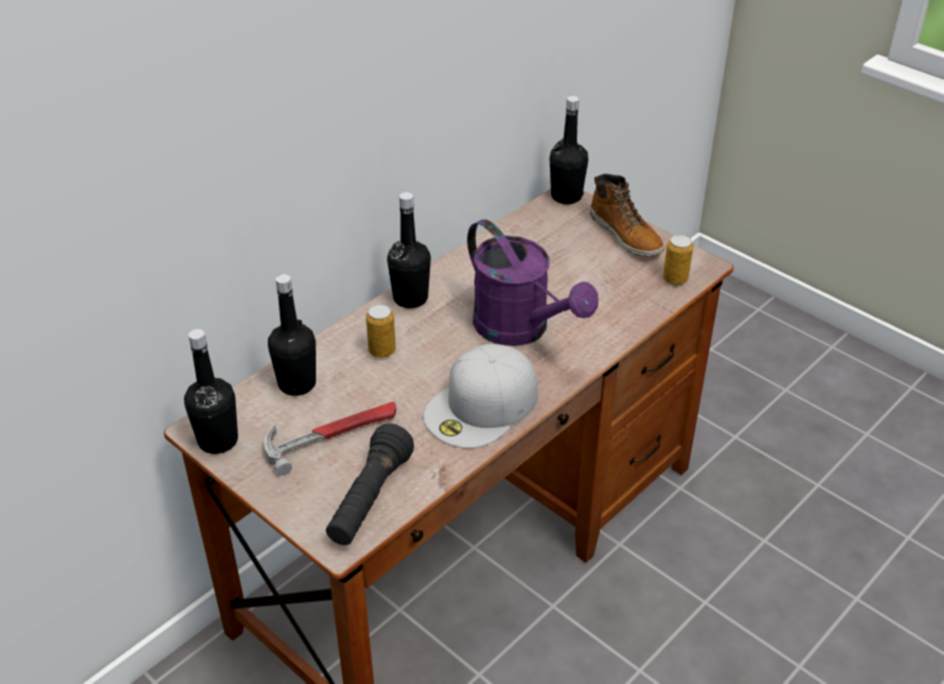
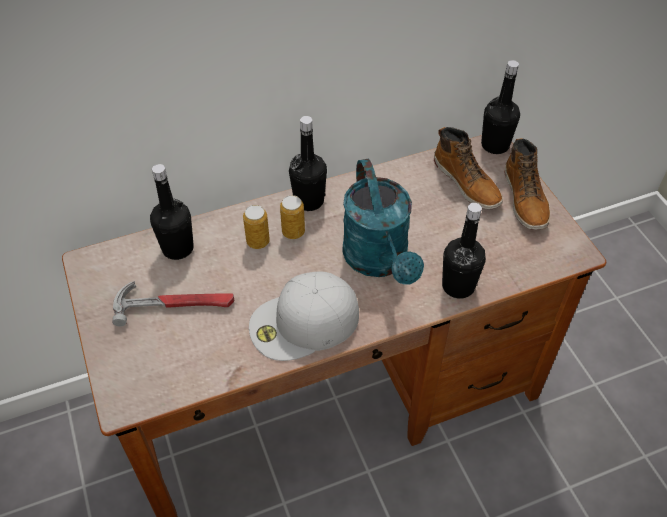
camera: 25 degrees right, 10 degrees up
(218, 440) = (93, 277): black bottle -> black bottle (458, 286)
(369, 499) = (167, 374): black flashlight -> none
(521, 329) = (379, 261): purple watering can -> turquoise watering can
(561, 236) = (467, 183): none -> boot
(675, 279) = (542, 258): can -> can (293, 232)

